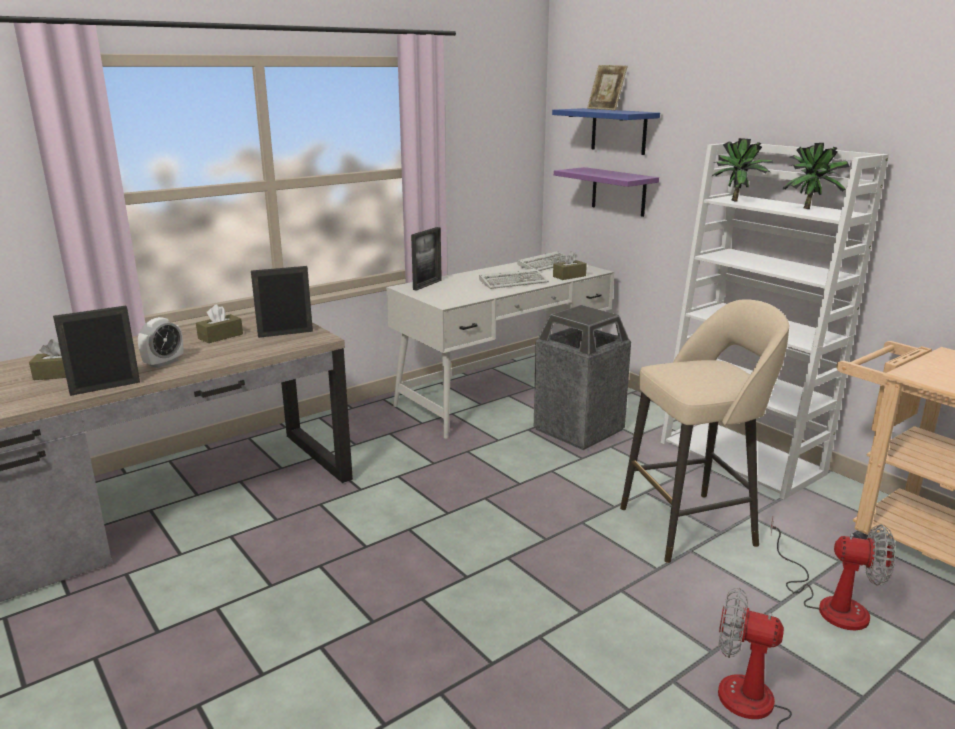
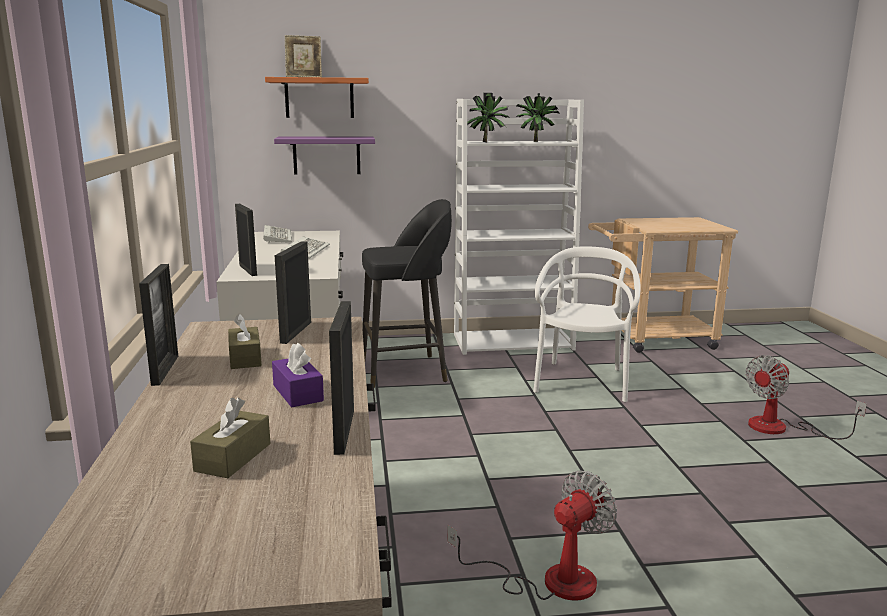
camera: 60 degrees left, 5 degrees down
(164, 363) = (298, 393): alarm clock -> purple tissue box
(186, 327) = (165, 370): none -> picture frame
(569, 276) = (325, 239): brown tissue box -> none
(578, 430) = (406, 371): trash can -> black stool
(618, 131) = (319, 98): blue shelf -> orange shelf
(691, 526) = (582, 382): beige stool -> white chair
(830, 603) = (690, 377): fan -> fan (549, 580)

